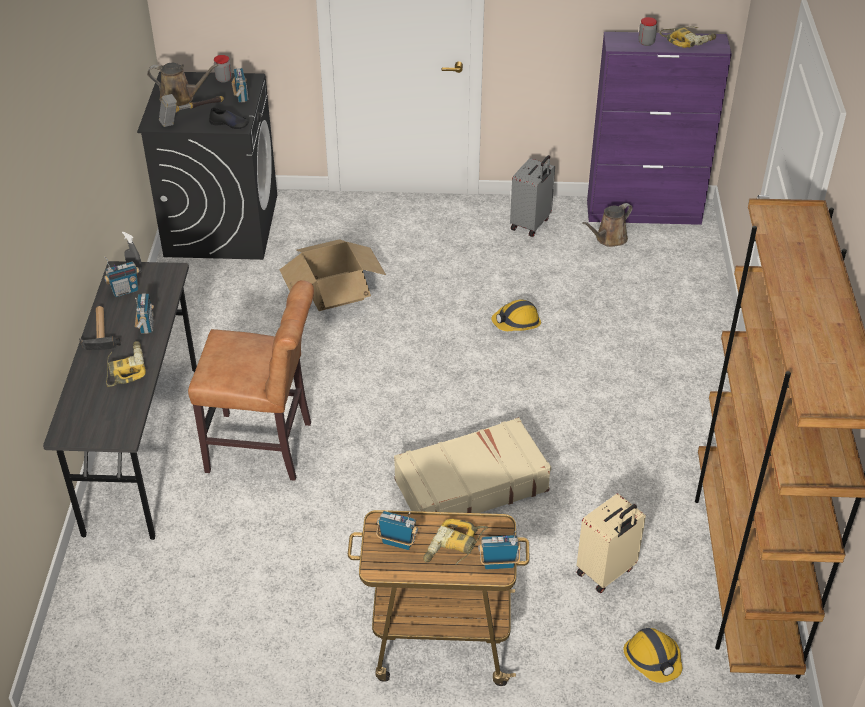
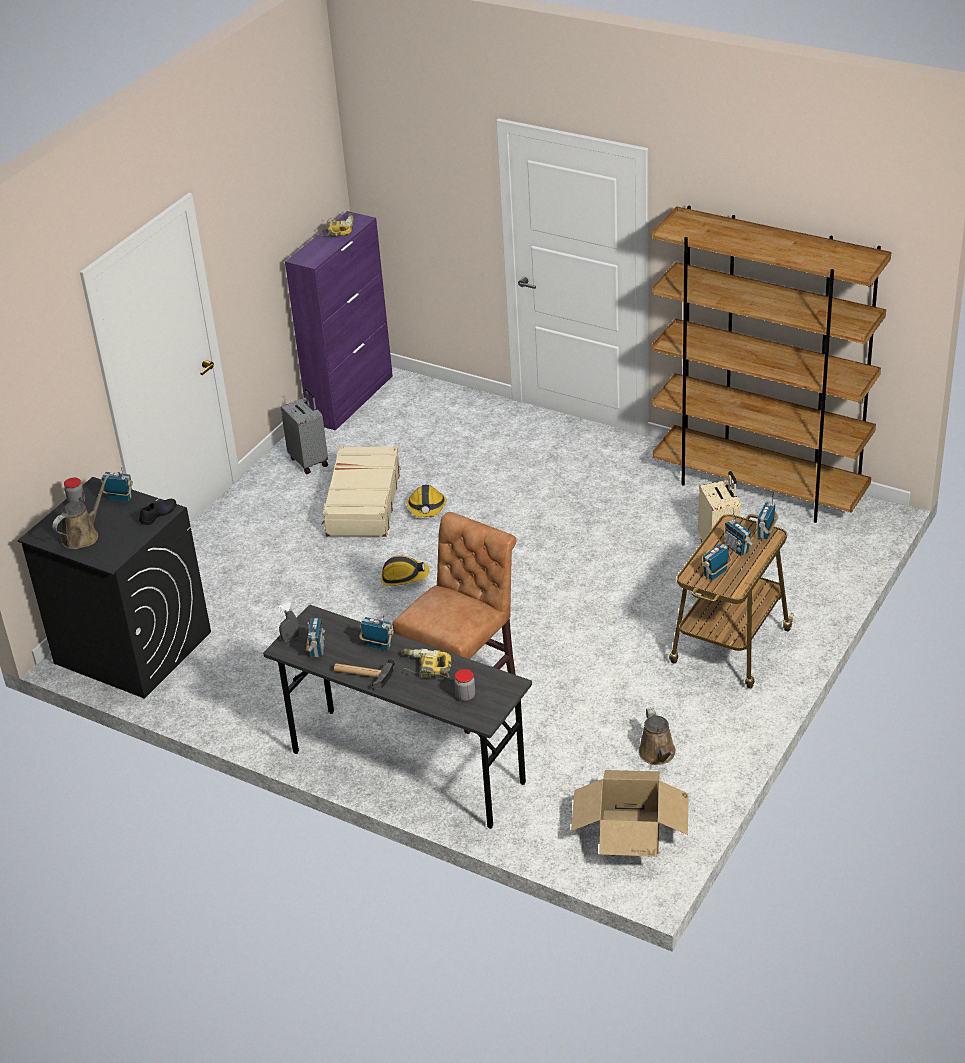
camera: 60 degrees left, 5 degrees down
(191, 117) = (123, 535): hammer -> none
(334, 291) = (296, 599): cardboard box -> cardboard box (631, 832)
(454, 548) = (737, 549): power drill -> radio
(470, 485) = (589, 588): beige suitcase -> beige suitcase (362, 503)
(609, 239) = (367, 427): brown watering can -> brown watering can (658, 754)
(646, 42) = (322, 248): jar -> jar (465, 696)
(653, 659) = (808, 553): hard hat -> hard hat (404, 577)

